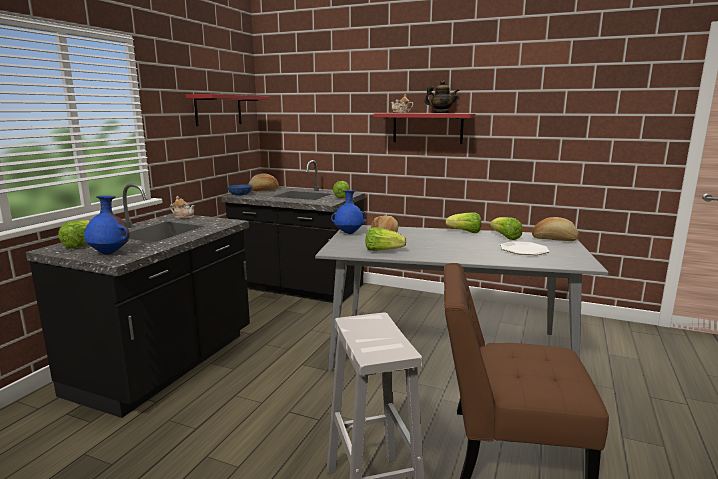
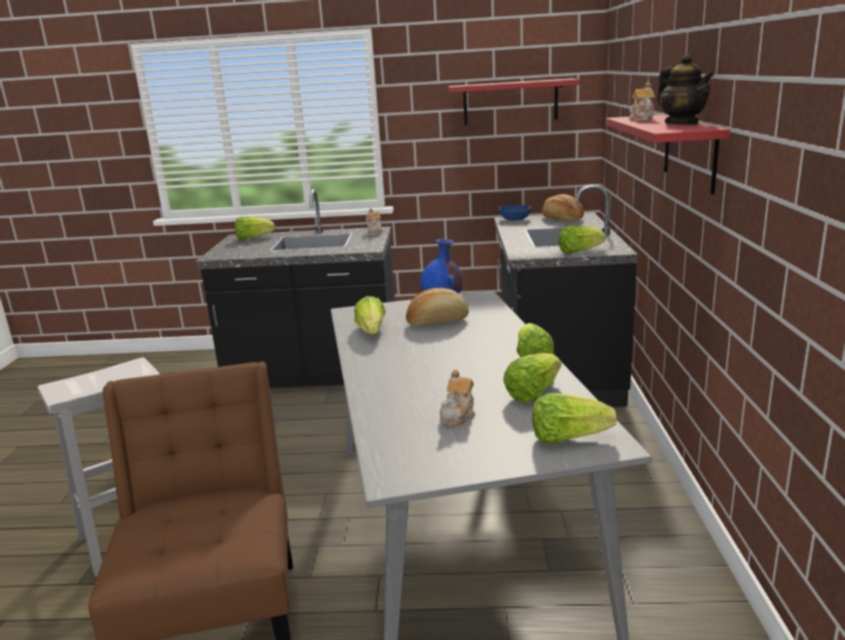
camera: 70 degrees right, 5 degrees up
(110, 253) = (231, 250): blue vase -> none
(524, 249) = (458, 415): plate -> teapot
(554, 239) = (567, 438): bread -> lettuce

